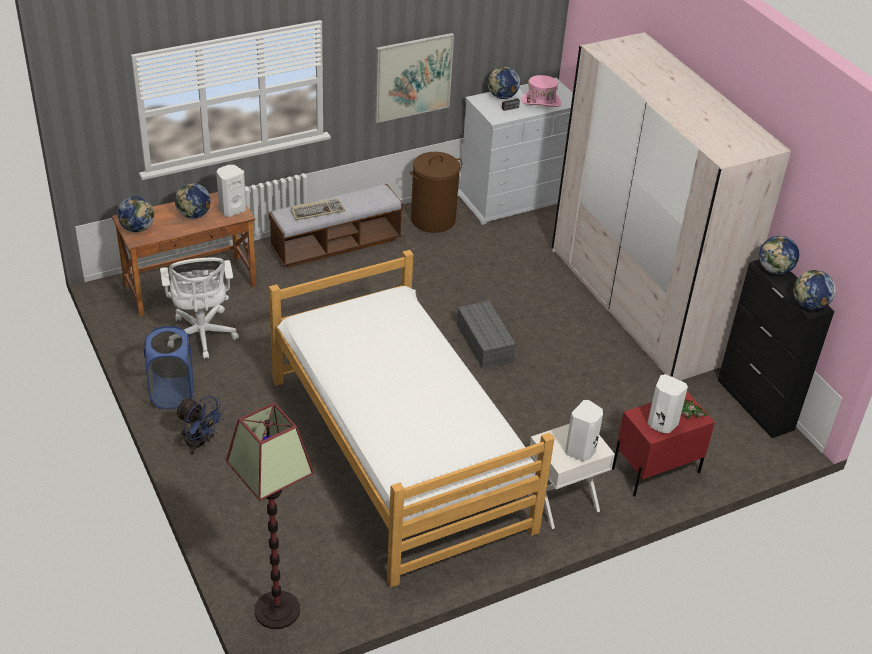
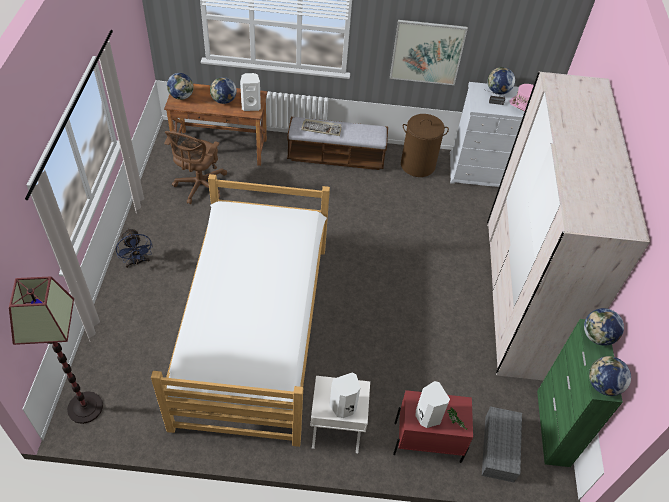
camera: 30 degrees right, 10 degrees up
(172, 393) = (150, 218): blue laundry basket -> none
(202, 336) = (199, 187): white office chair -> brown office chair
(485, 343) = (380, 276): grey storage box -> grey storage box (500, 449)
(755, 405) = (553, 428): black cabinet -> green cabinet

